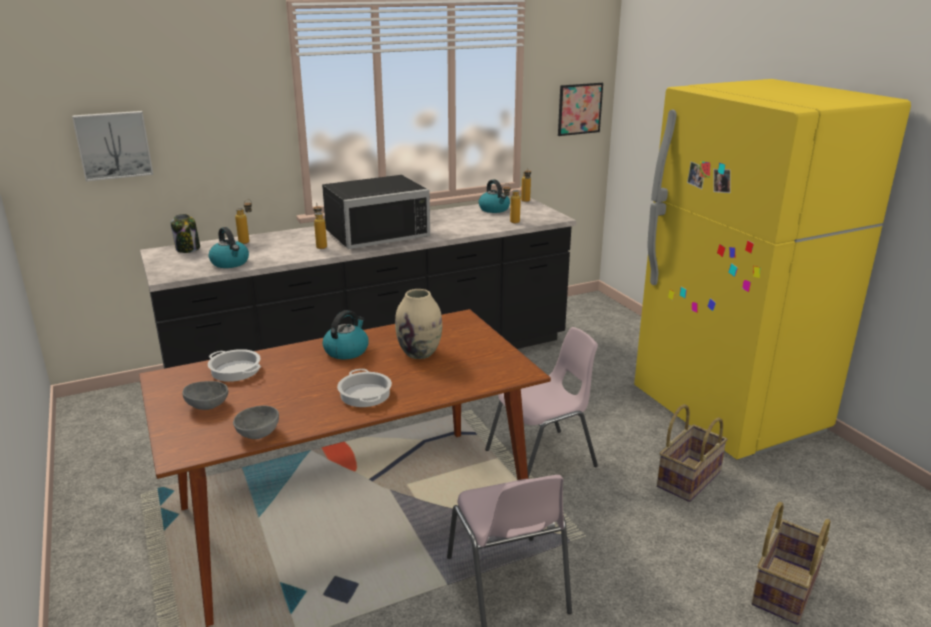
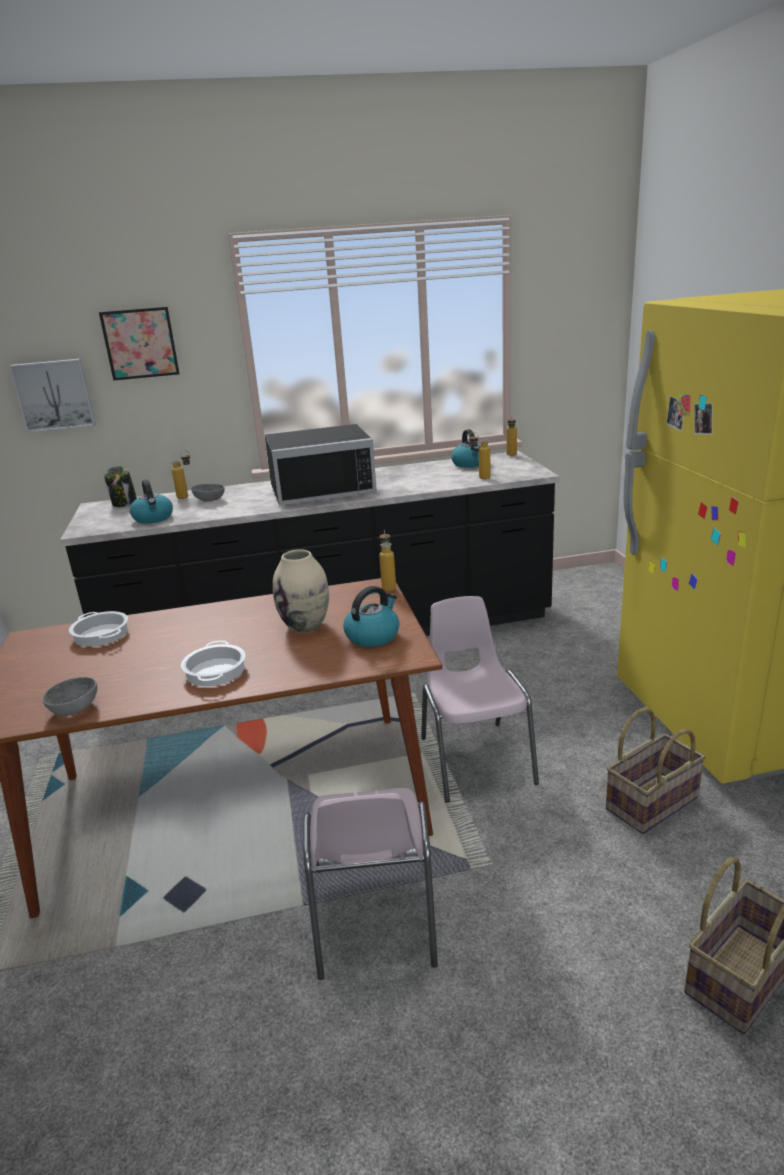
camera: 15 degrees right, 0 degrees up
(207, 405) = (48, 671): grey bowl -> grey bowl (210, 500)
(321, 246) = (256, 502): bottle -> bottle (388, 586)
(346, 350) = (228, 618): kettle -> kettle (373, 635)
(543, 459) = (475, 759): pink chair -> pink chair turned 90 degrees counterclockwise
(579, 109) = (585, 347): picture -> picture (140, 343)

